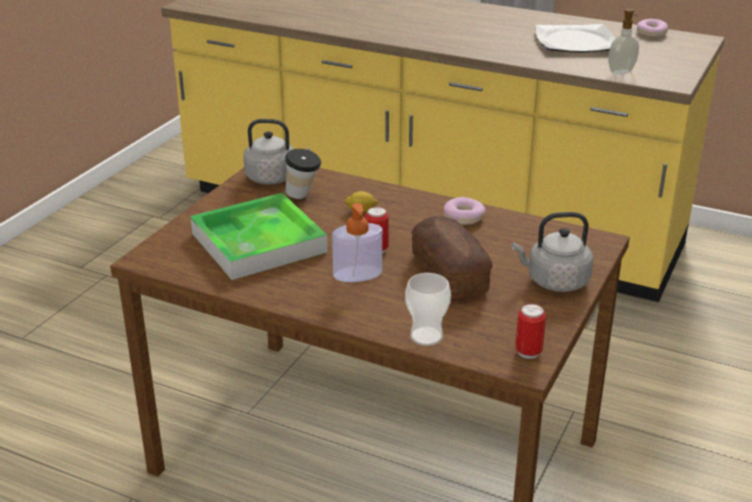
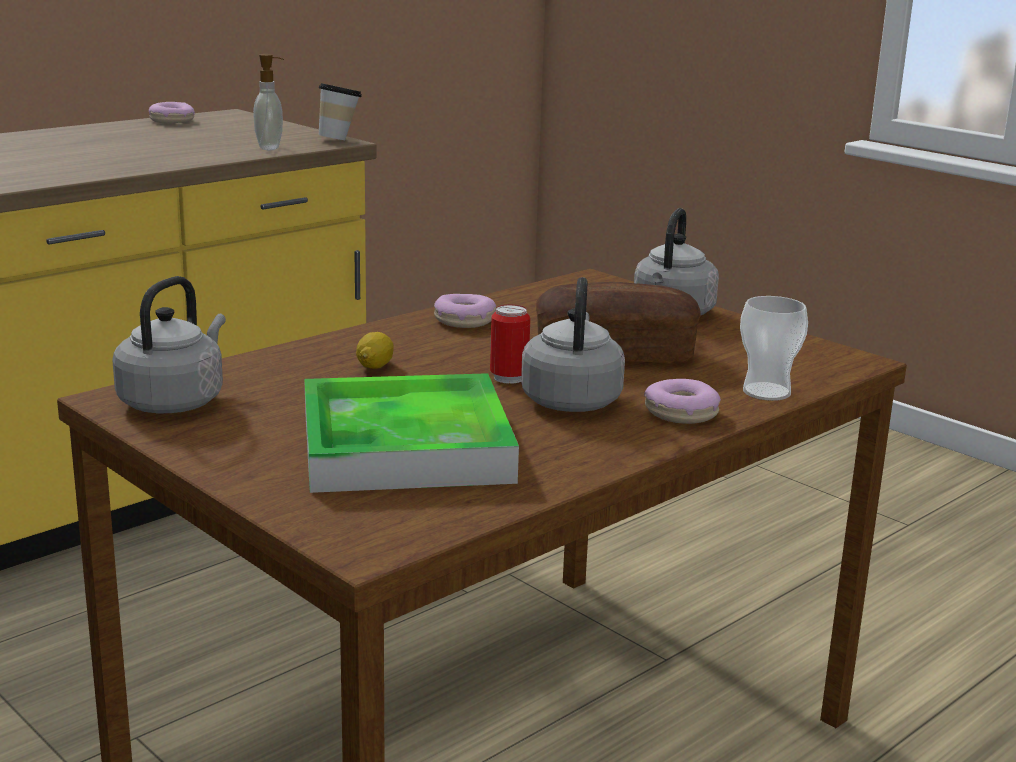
camera: 70 degrees left, 10 degrees down
(303, 196) = (275, 392): cup -> cup (339, 139)
(357, 274) = (571, 400): soap dispenser -> grey kettle
(364, 311) = (681, 413): none -> donut
(528, 352) = (826, 354): can -> none
(574, 42) = (134, 143): plate -> none

